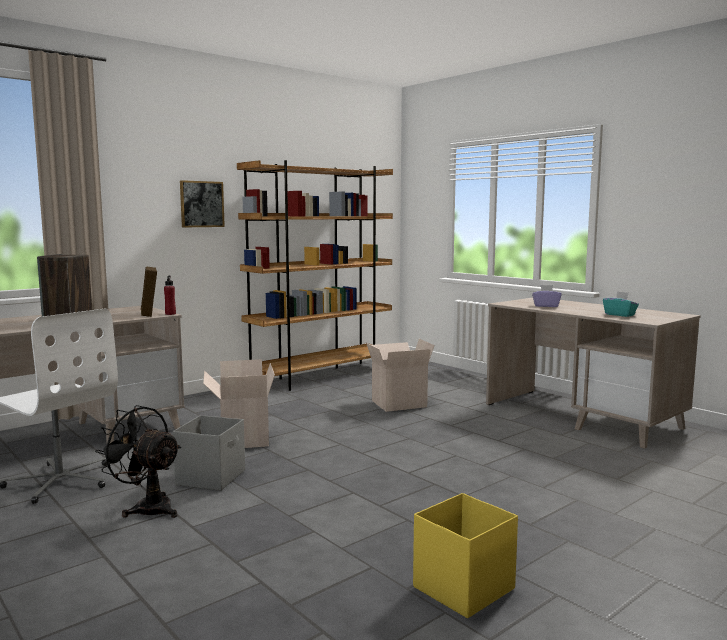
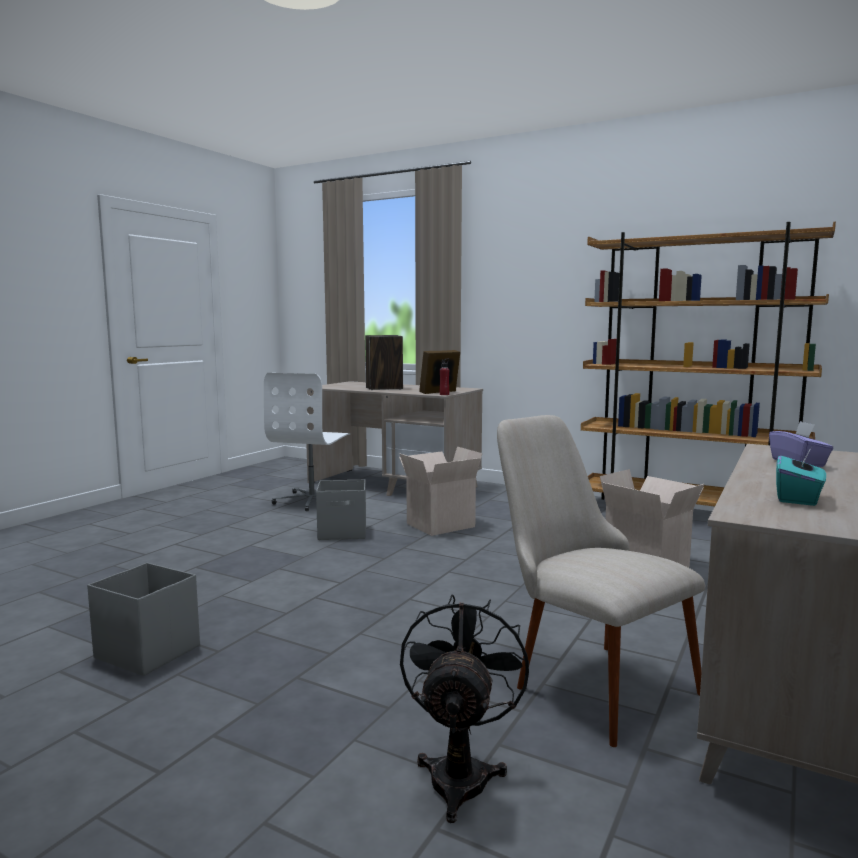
camera: 70 degrees right, 0 degrees up
(147, 507) = (277, 528): black fan -> black fan (460, 773)
(201, 204) = (564, 291): picture -> none
(462, 588) = (147, 651): yellow storage box -> grey storage box
(548, 448) = (585, 677): none -> beige chair

